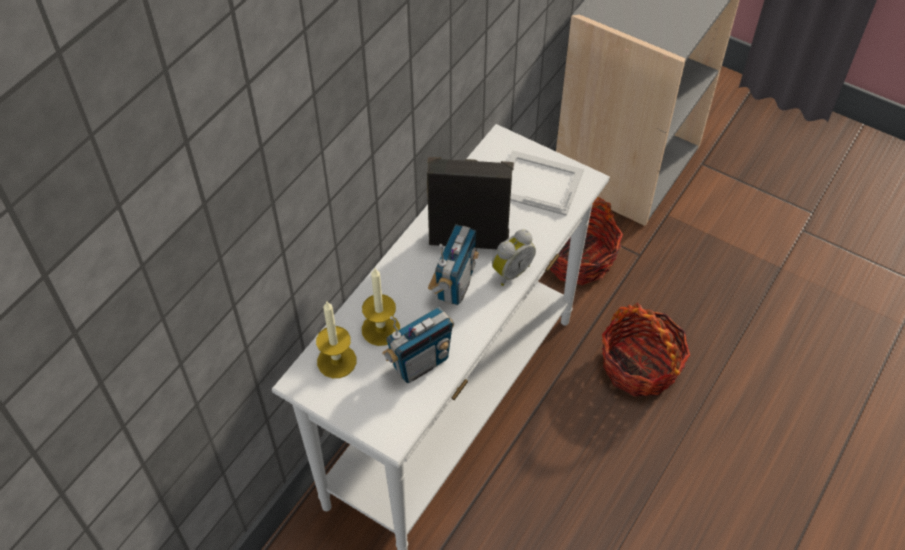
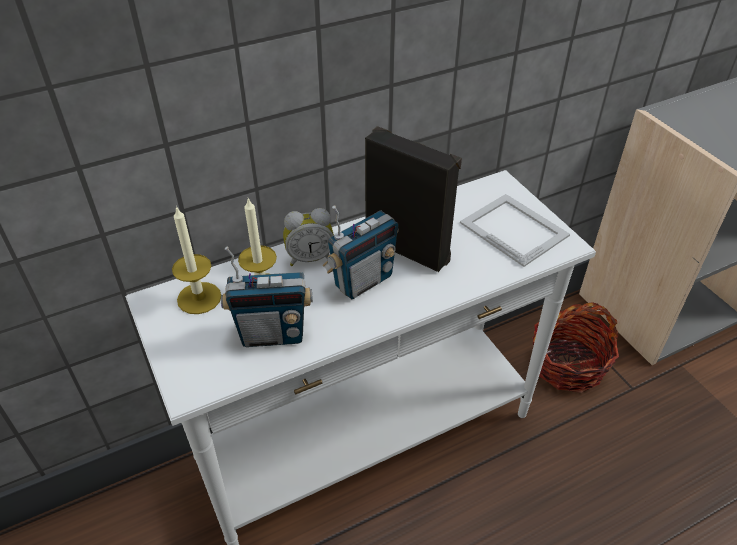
camera: 30 degrees right, 10 degrees down
(510, 271) = (428, 292): alarm clock -> alarm clock (310, 258)
(639, 365) = (577, 491): basket -> none

